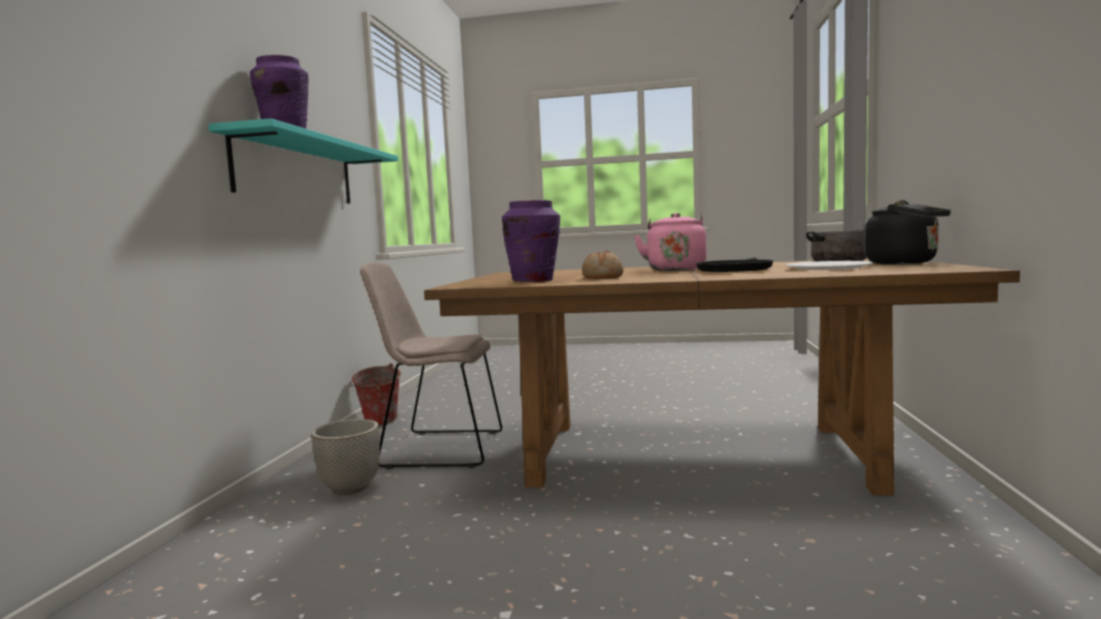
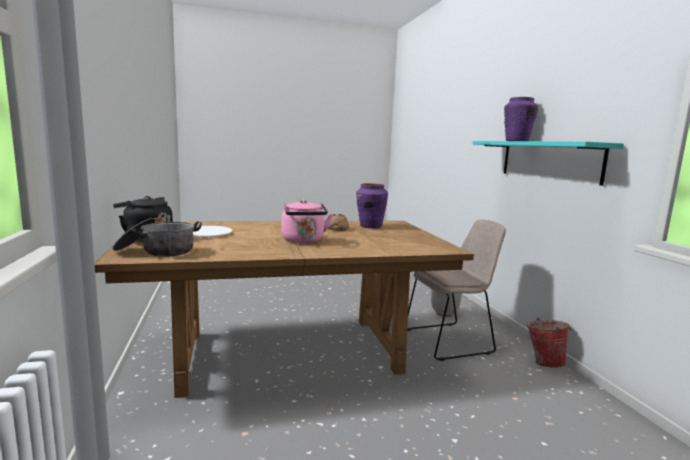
camera: 155 degrees right, 5 degrees up
(735, 270) = (262, 234): black frying pan -> none

